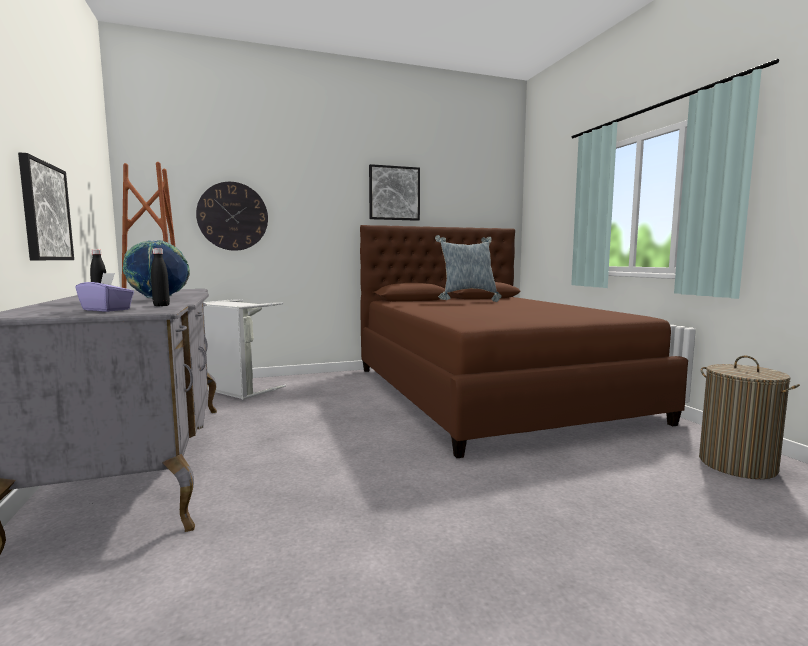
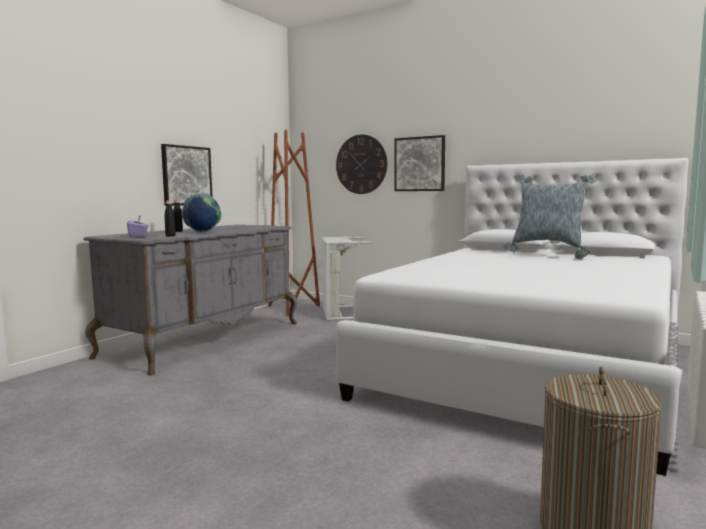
camera: 50 degrees right, 0 degrees up
(394, 193) = (511, 127): picture -> picture (419, 164)
(490, 392) = (529, 368): brown bed -> white bed

